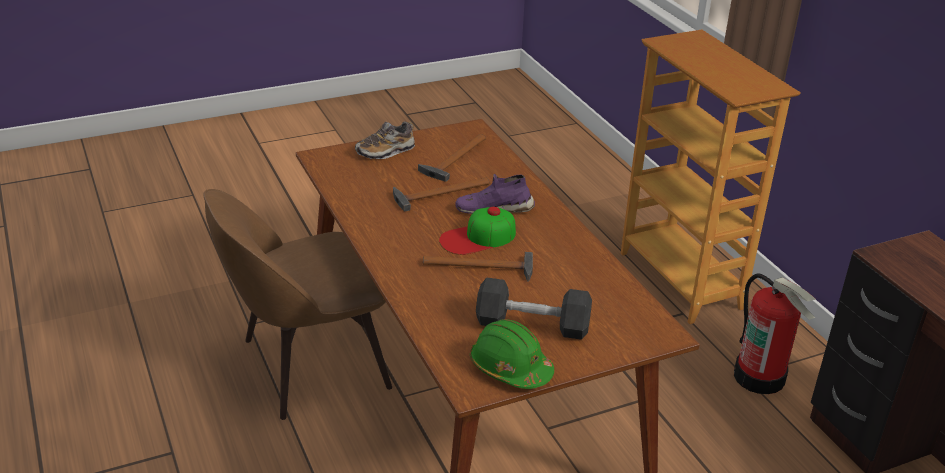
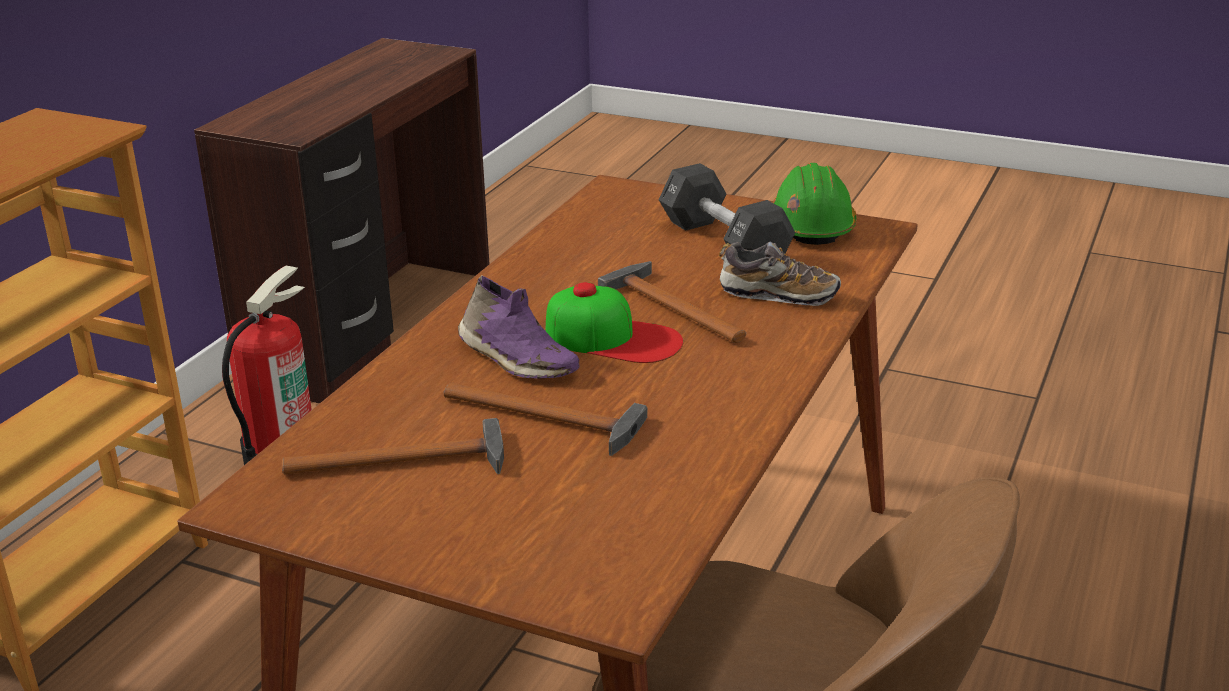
camera: 130 degrees left, 5 degrees down
(385, 151) = (479, 544): shoe -> shoe (778, 295)

